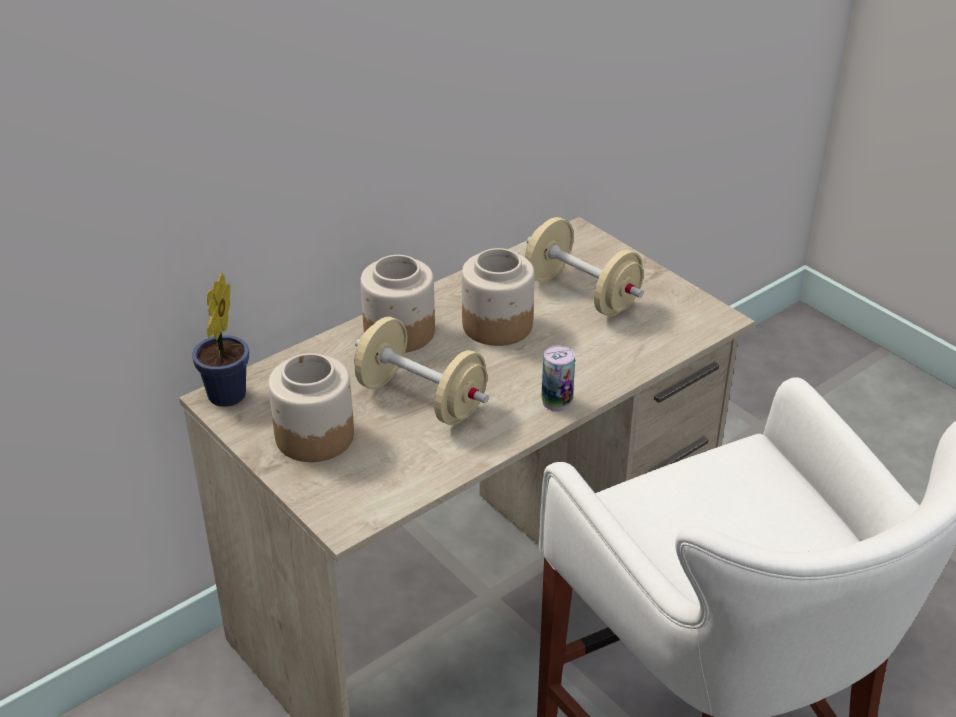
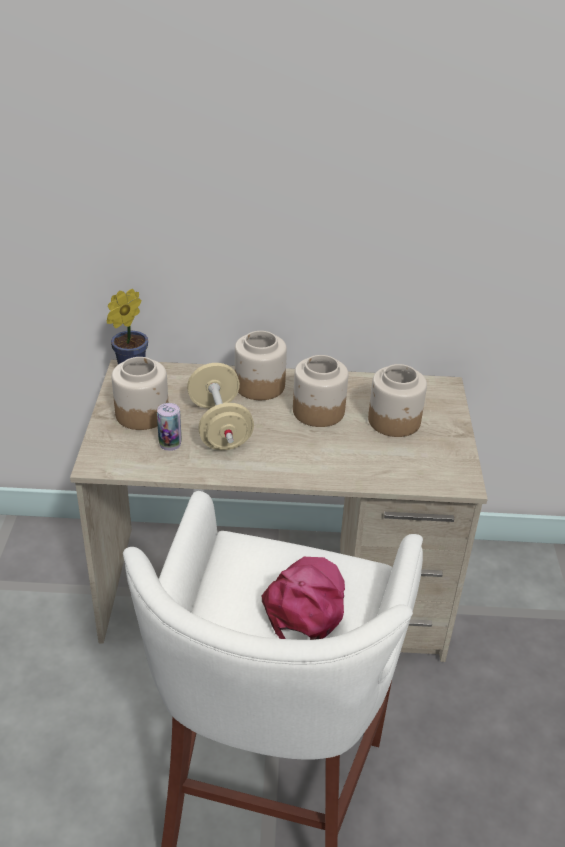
camera: 40 degrees right, 0 degrees up
(556, 402) = (289, 471): can -> can (170, 444)
(581, 294) = (394, 421): beige dumbbell -> jar
(757, 514) = (305, 605): none -> pink cap

